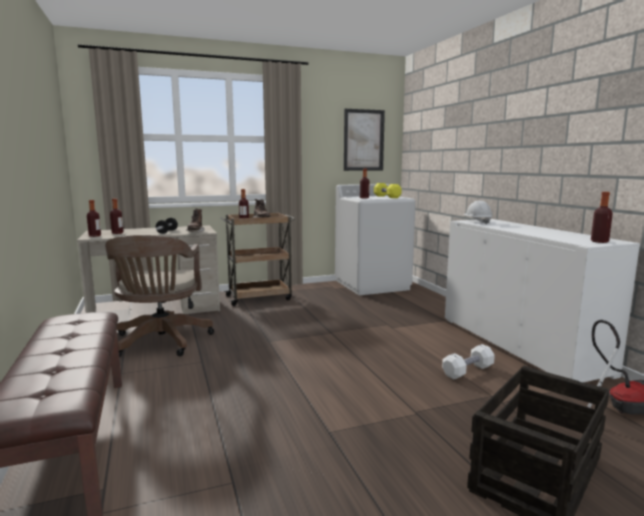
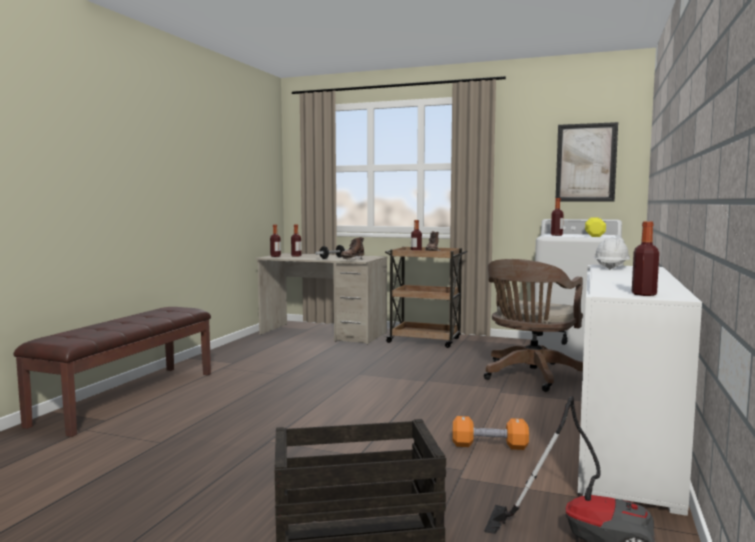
camera: 40 degrees right, 5 degrees down
(161, 342) = (282, 356): brown office chair -> brown office chair (531, 377)
(467, 371) = (489, 445): white dumbbell -> orange dumbbell

